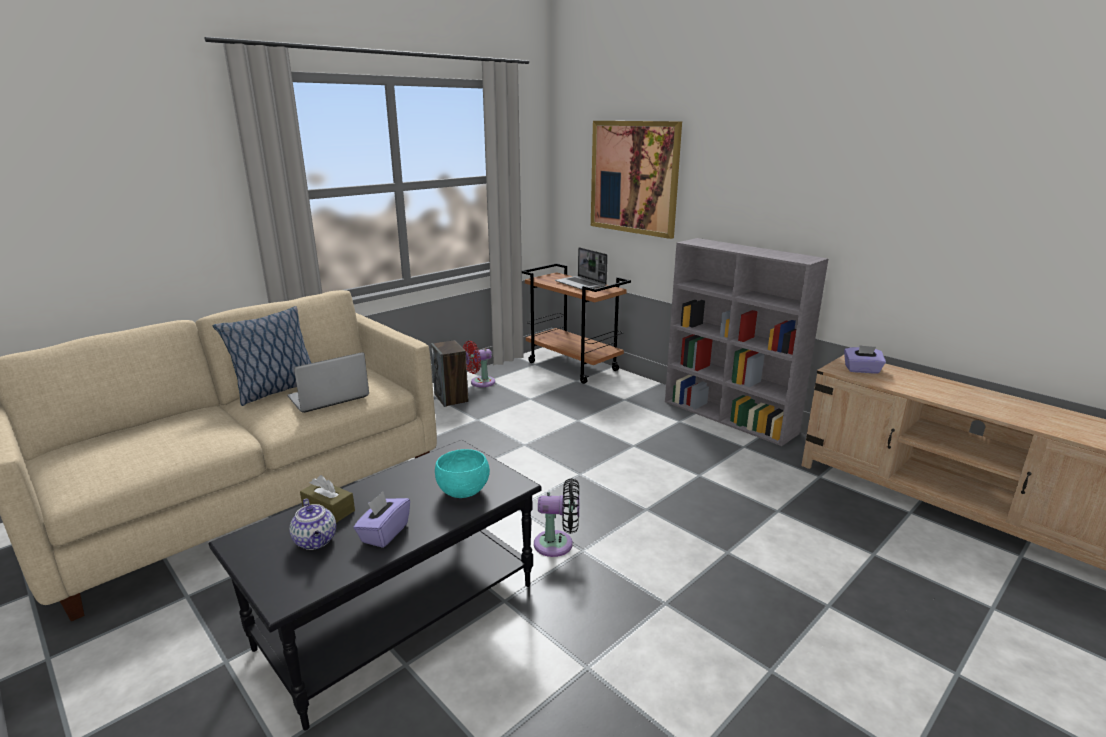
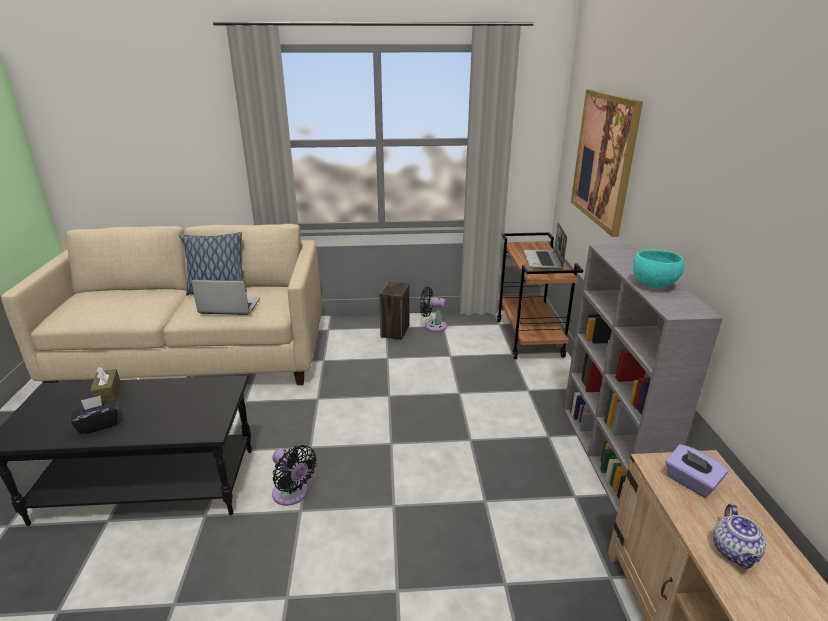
camera: 40 degrees right, 5 degrees up
(316, 541) = (69, 410): teapot -> teapot (735, 553)
(384, 533) = (99, 425): purple tissue box -> black tissue box
(464, 491) = (178, 419): turquoise bowl -> turquoise bowl (654, 285)
(480, 382) = (433, 326): red fan -> black fan

